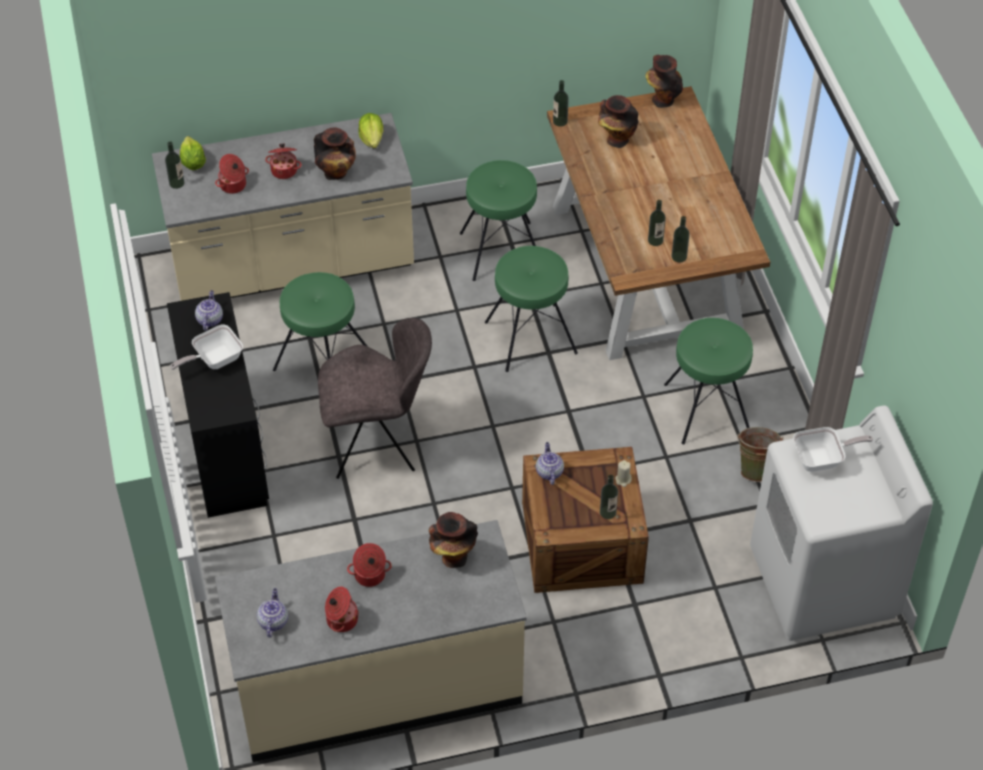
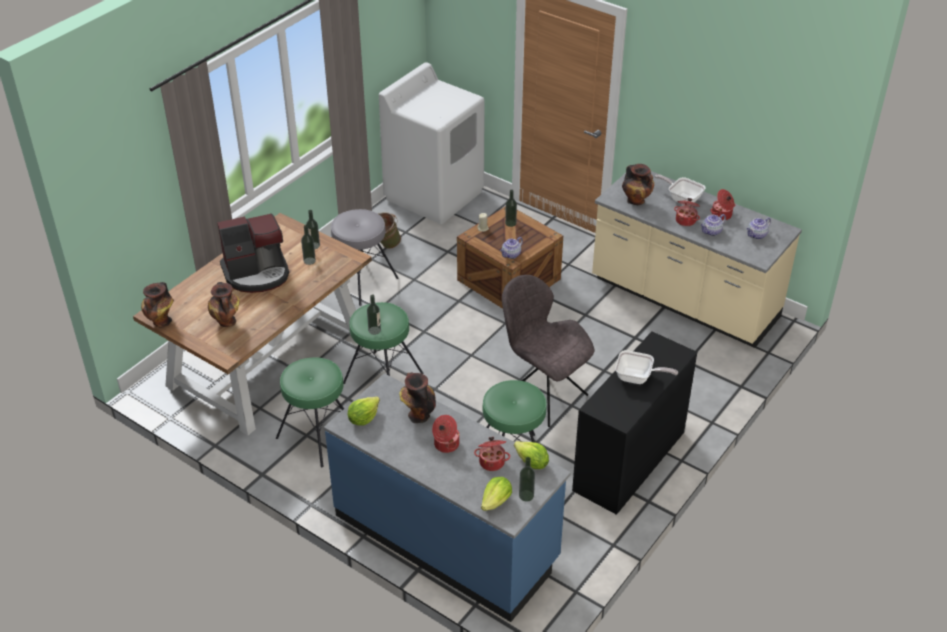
camera: 130 degrees left, 10 degrees down
(202, 207) = (531, 463): none -> lettuce
(209, 319) = (611, 402): teapot -> teapot (711, 232)
(292, 266) = (446, 537): beige counter -> blue counter
(560, 121) = (233, 357): bottle -> bottle (374, 330)
(673, 193) = (257, 273): none -> coffee machine
(706, 409) = (361, 281): green stool -> grey stool
(822, 460) = (430, 110): frying pan -> frying pan (681, 199)

